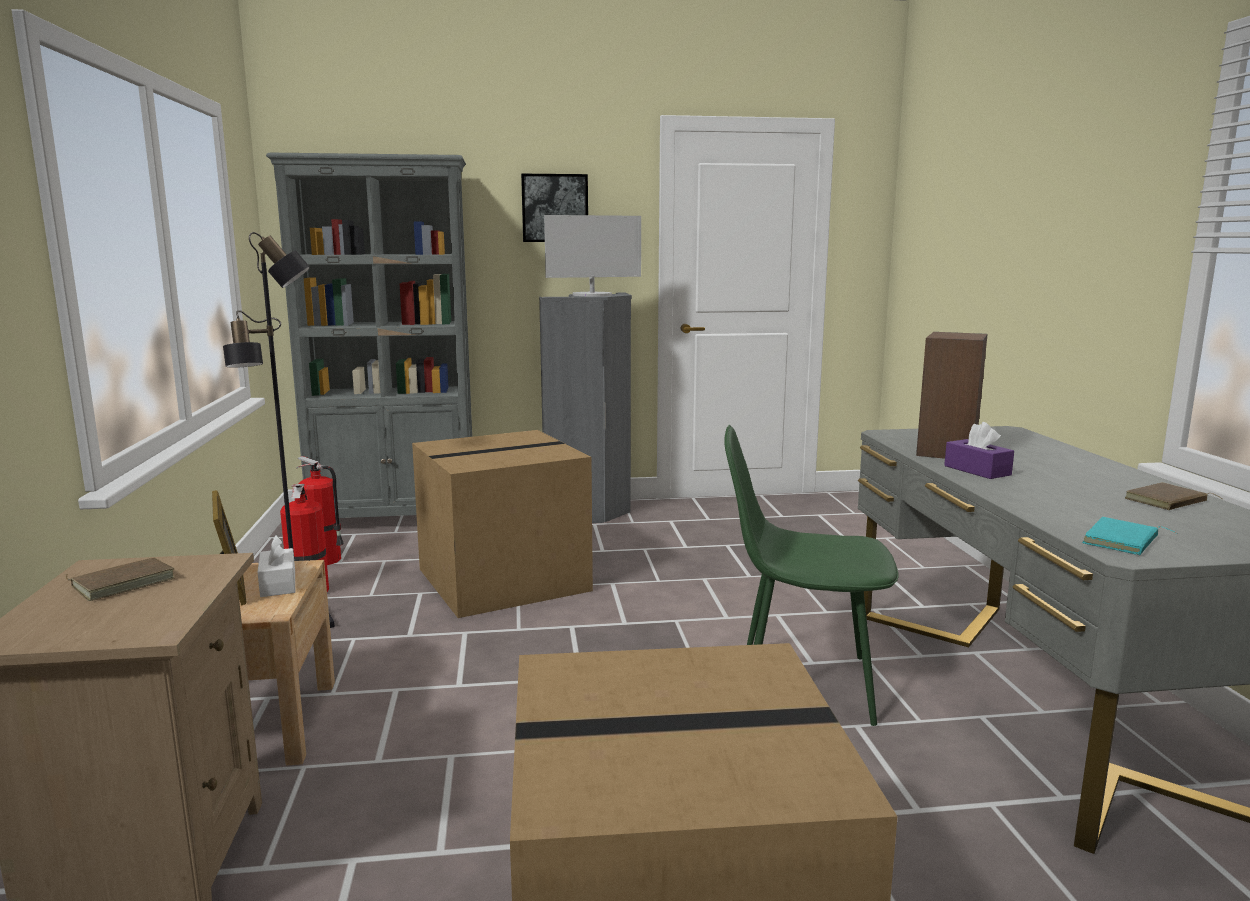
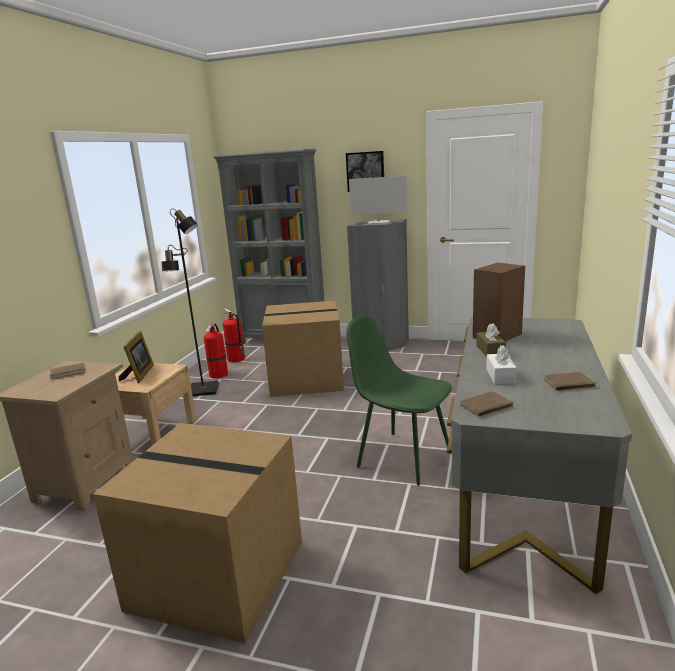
camera: 25 degrees right, 5 degrees up
(278, 584) = (159, 375): white tissue box -> white tissue box (500, 376)
(977, 470) = (490, 351): purple tissue box -> brown tissue box
(1123, 541) = (487, 407): turquoise book -> brown book

